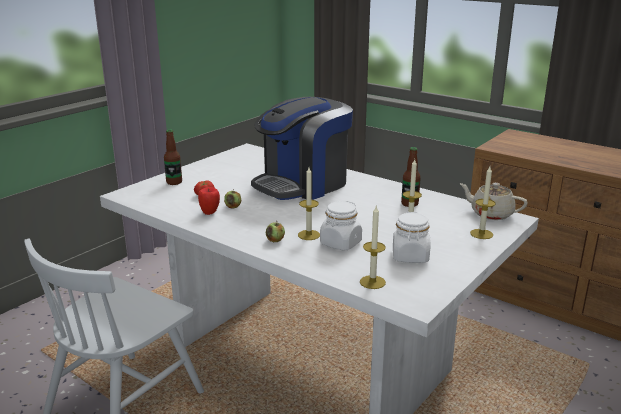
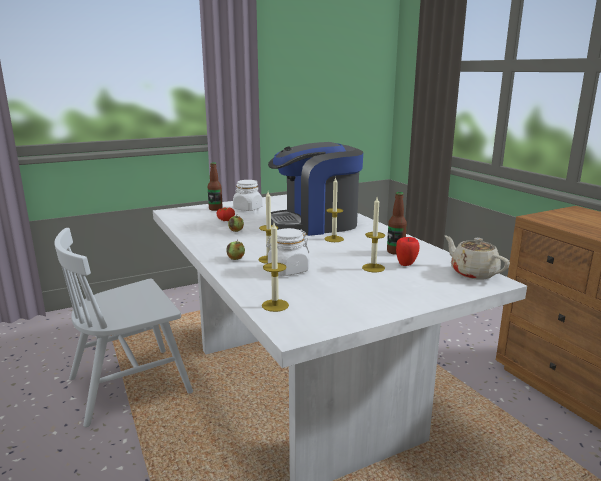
camera: 25 degrees right, 5 degrees down
(210, 213) = (212, 232): apple -> apple (406, 264)
(410, 256) = (340, 292): white jar -> white jar (247, 209)
(481, 234) = (440, 288): candle -> candle (334, 239)

